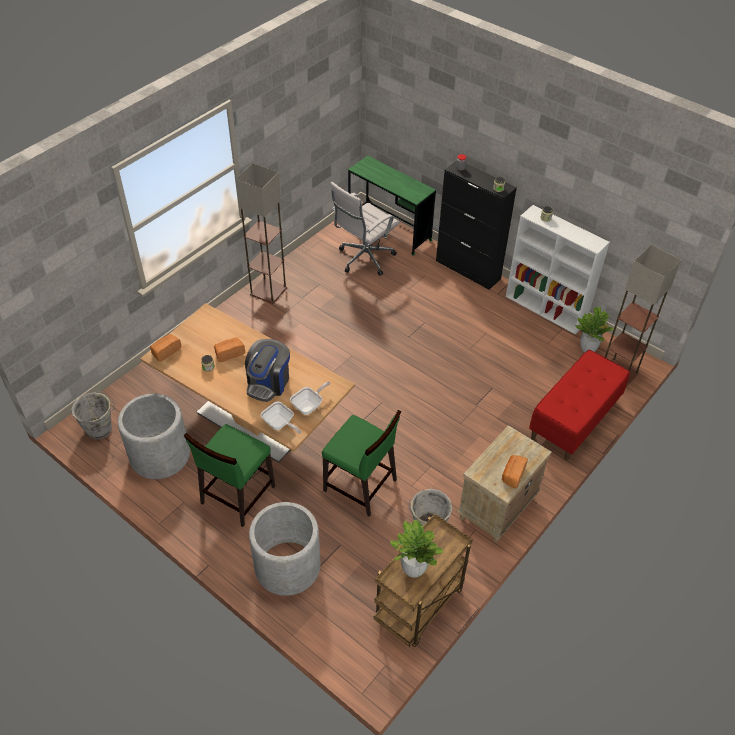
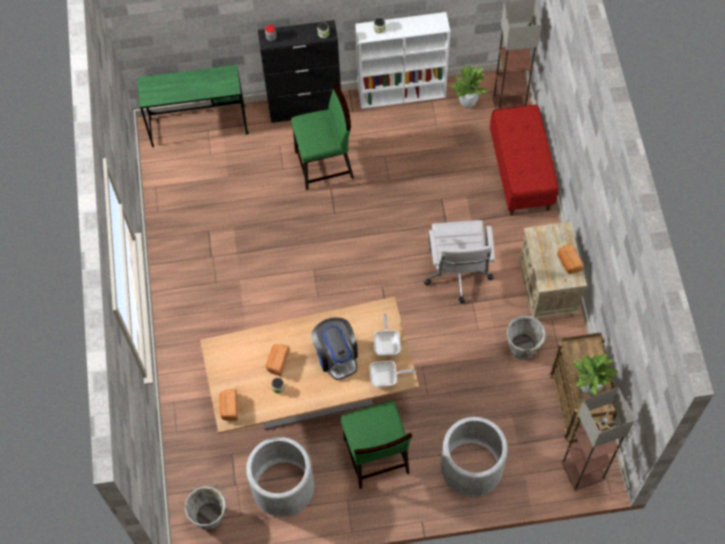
camera: 45 degrees left, 15 degrees up
(269, 291) = (177, 275): floor lamp -> floor lamp (583, 469)
(360, 486) = (446, 364): green chair -> green chair (325, 165)
(364, 259) = (214, 174): white office chair -> white office chair (457, 275)

